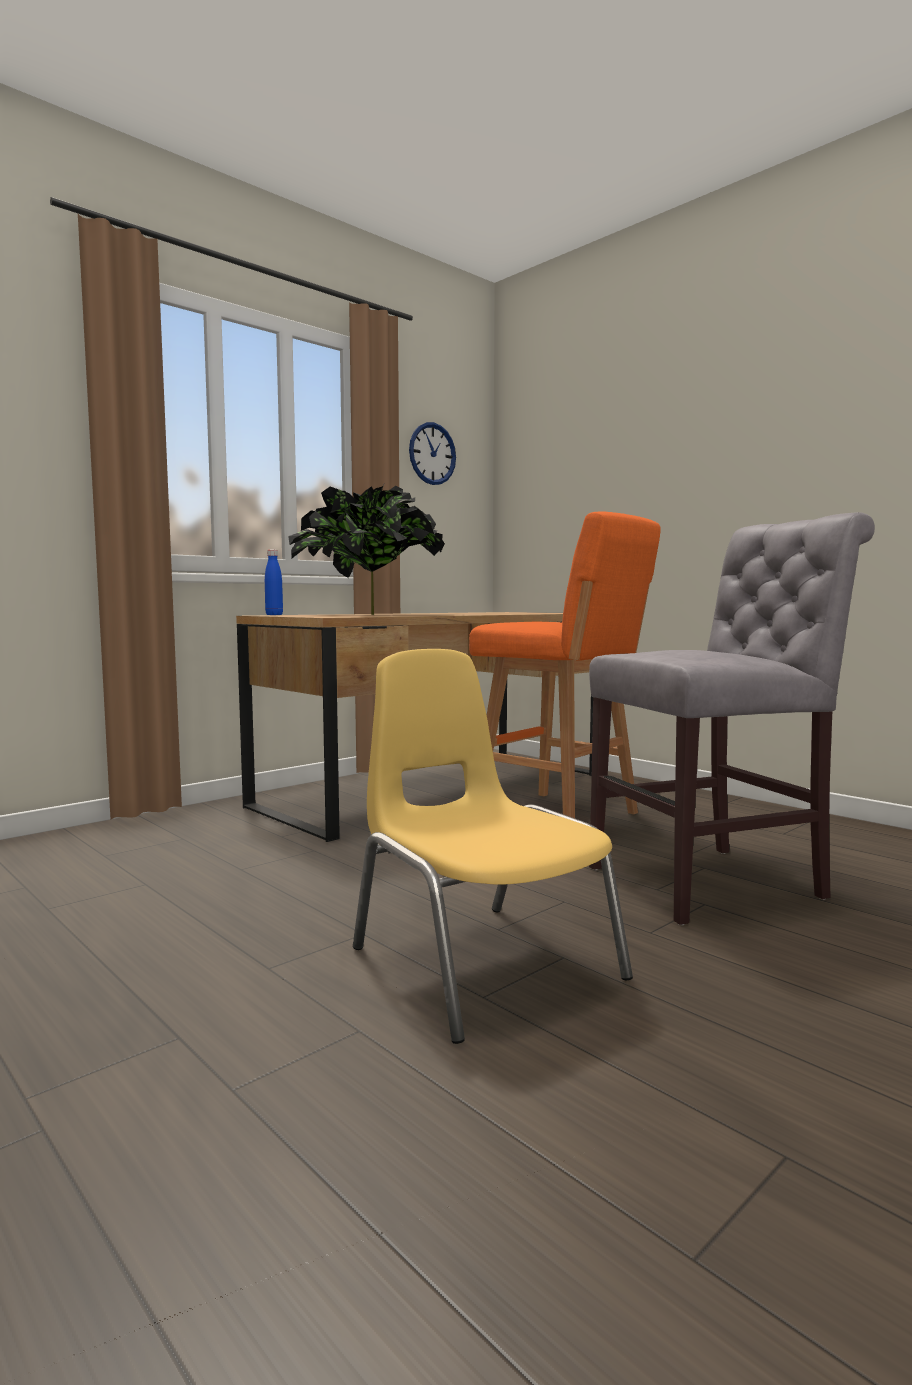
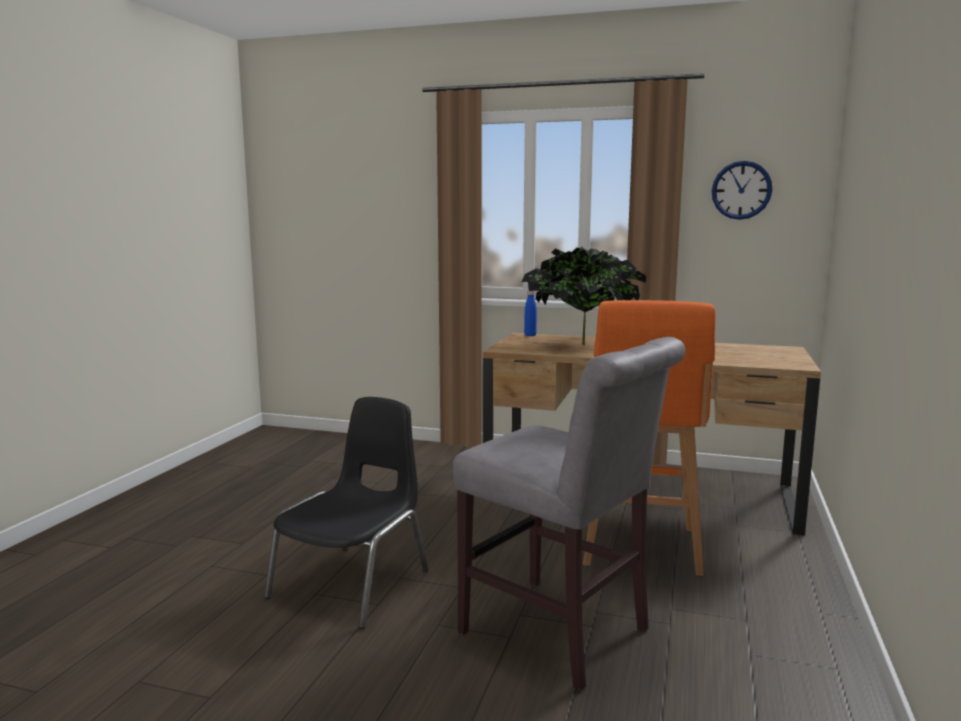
camera: 60 degrees right, 5 degrees up
(481, 962) = (353, 583): yellow chair -> black chair

